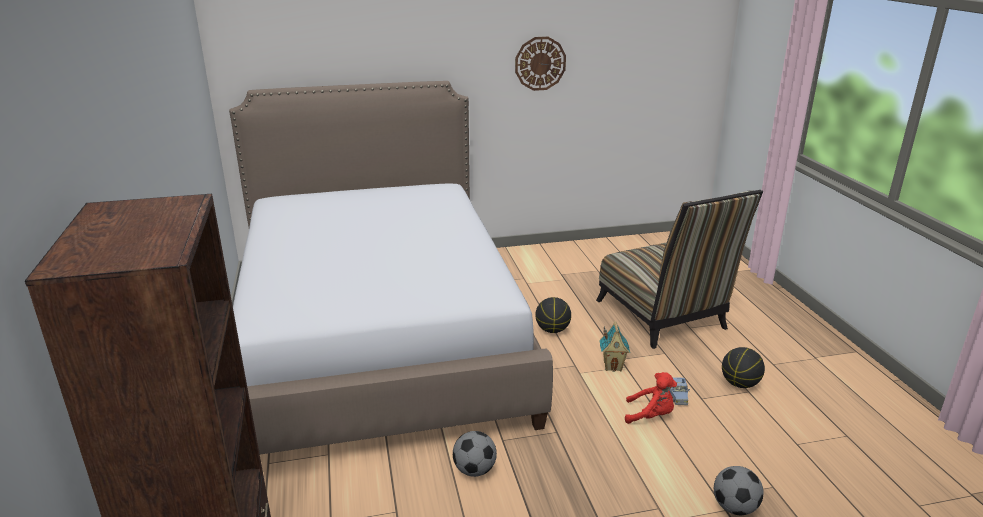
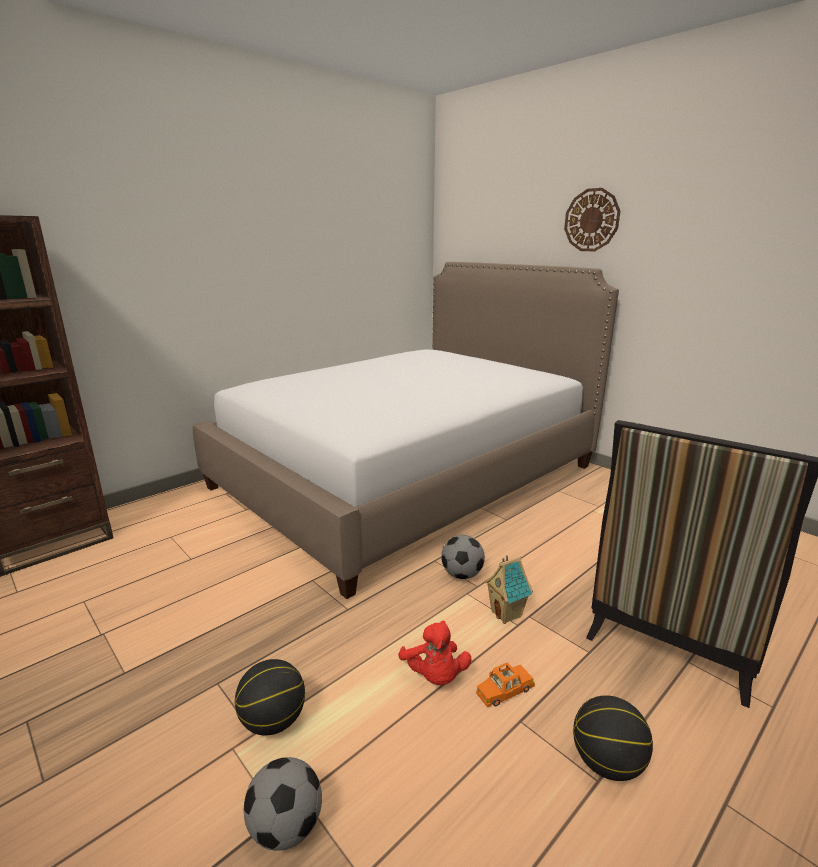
camera: 60 degrees right, 5 degrees down
(474, 470) = (260, 578): football -> football (462, 574)
(540, 63) = (725, 259): wall clock -> wall clock (591, 220)
(552, 330) = (526, 552): basketball -> basketball (273, 721)
(677, 394) = (504, 691): blue toy car -> orange toy car

